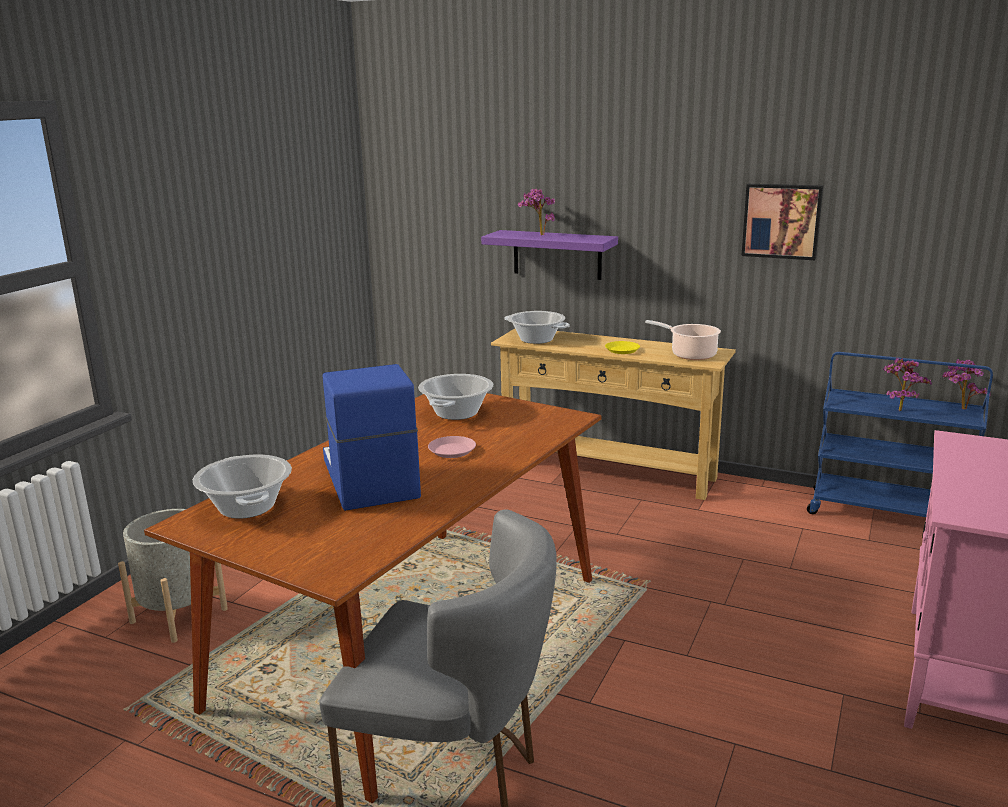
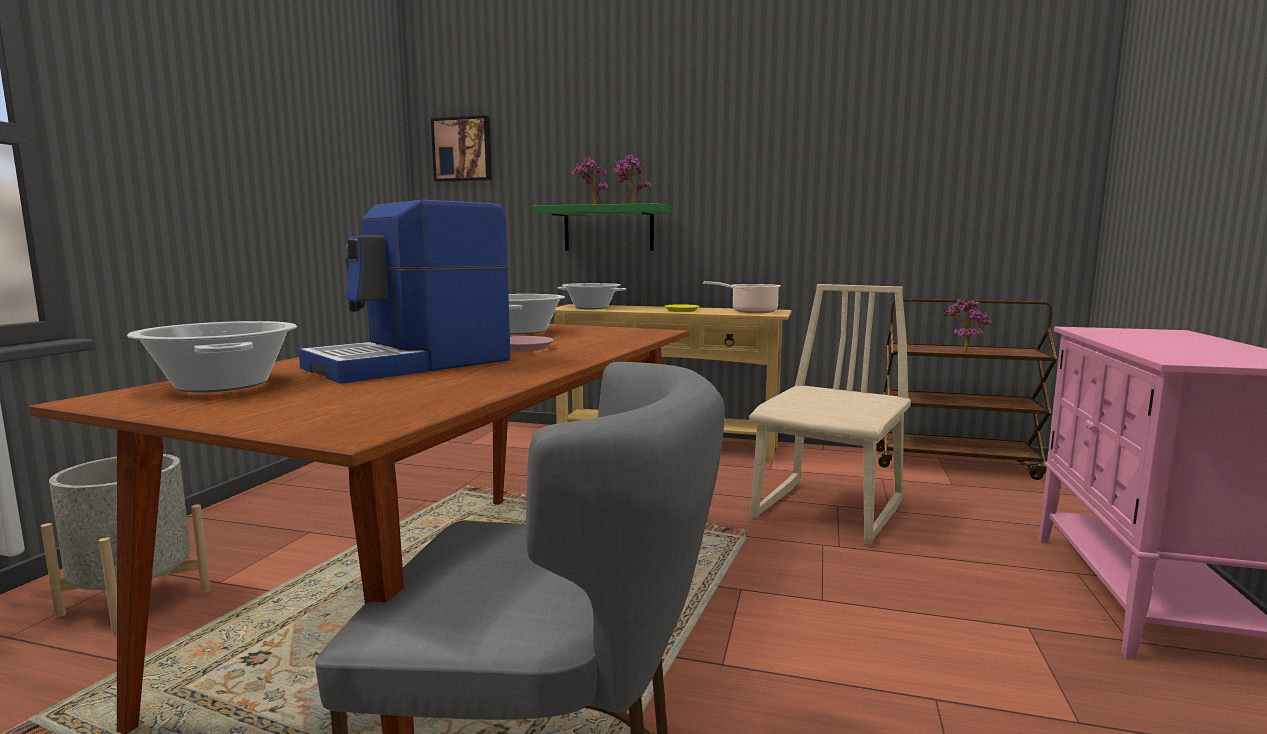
camera: 10 degrees left, 10 degrees down
(368, 479) = (412, 364): coffee machine -> coffee machine turned 105 degrees counterclockwise
(557, 254) = (608, 228): purple shelf -> green shelf
(733, 565) = (830, 511): none -> beige chair
(782, 221) = (831, 179): picture -> picture (463, 149)
(888, 513) = (955, 464): blue cart -> brown cart
(960, 409) = (1018, 350): potted plant -> potted plant (630, 204)

